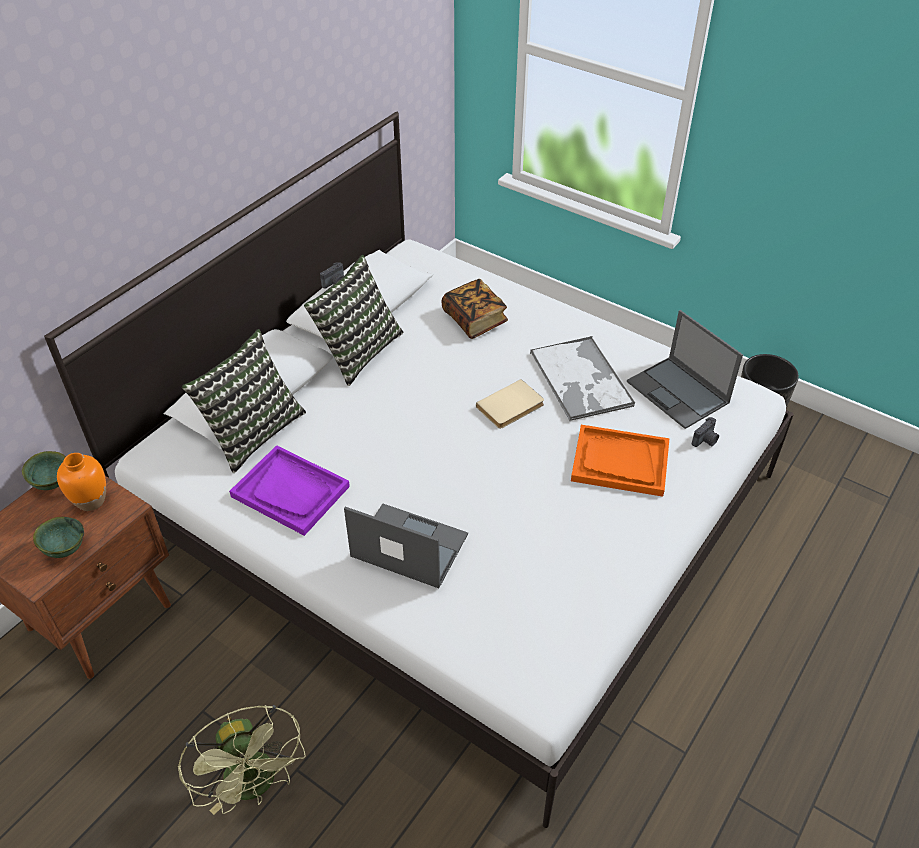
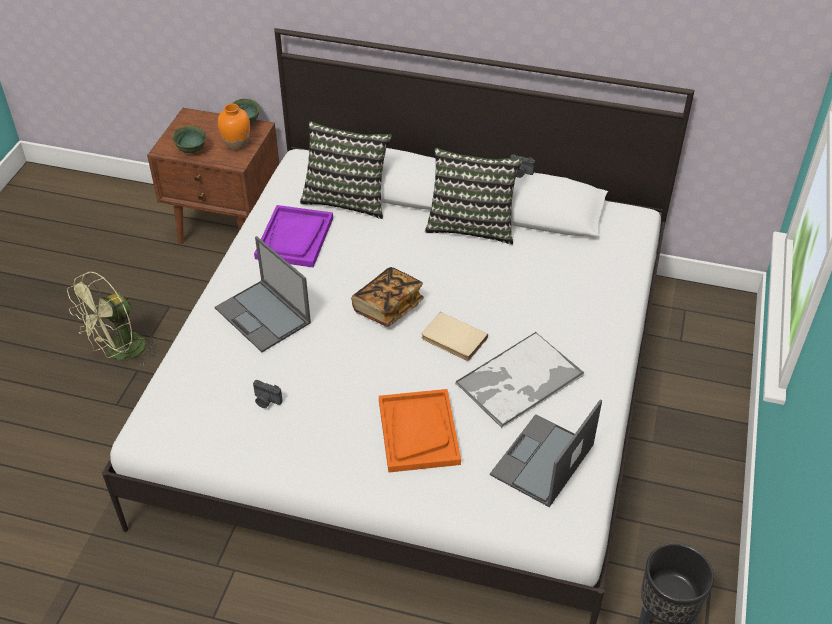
camera: 70 degrees right, 0 degrees up
(408, 545) = (263, 316): laptop -> laptop turned 135 degrees clockwise
(474, 320) = (560, 285): book -> book (388, 307)
(705, 440) = (480, 494): camera -> camera (266, 401)

